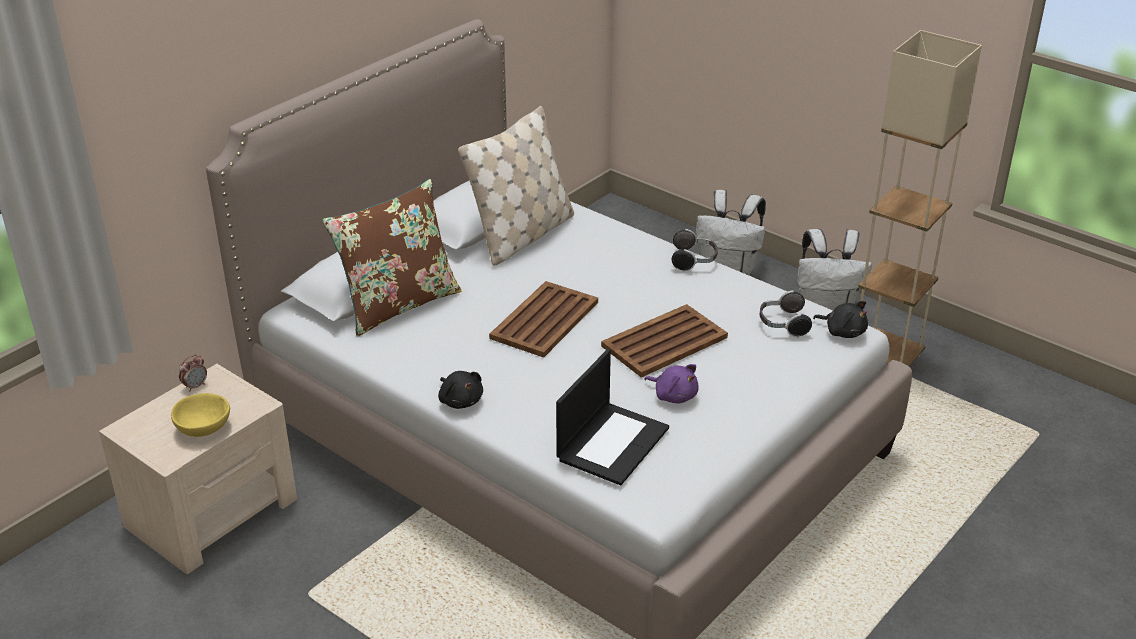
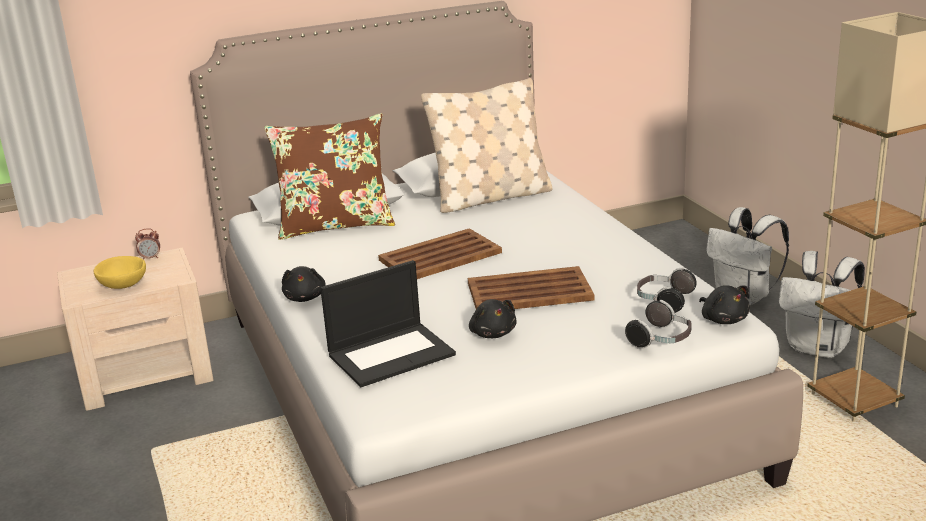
camera: 30 degrees right, 10 degrees down
(674, 395) = (492, 333): purple plush toy -> black plush toy
(694, 260) = (628, 239): headphones -> headphones (661, 340)

